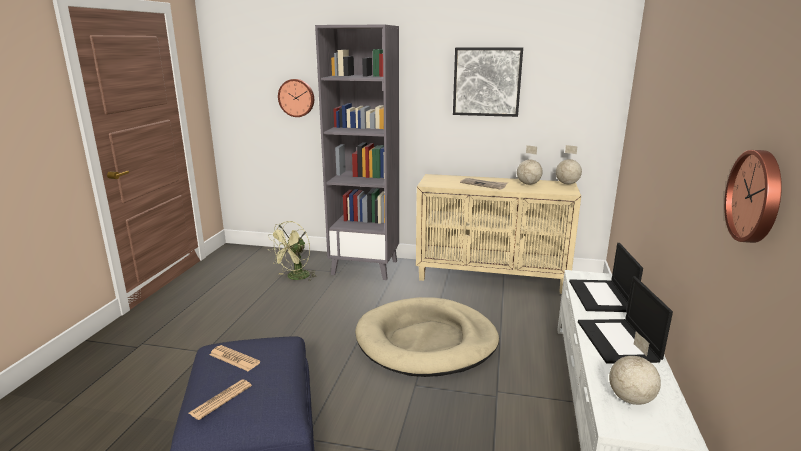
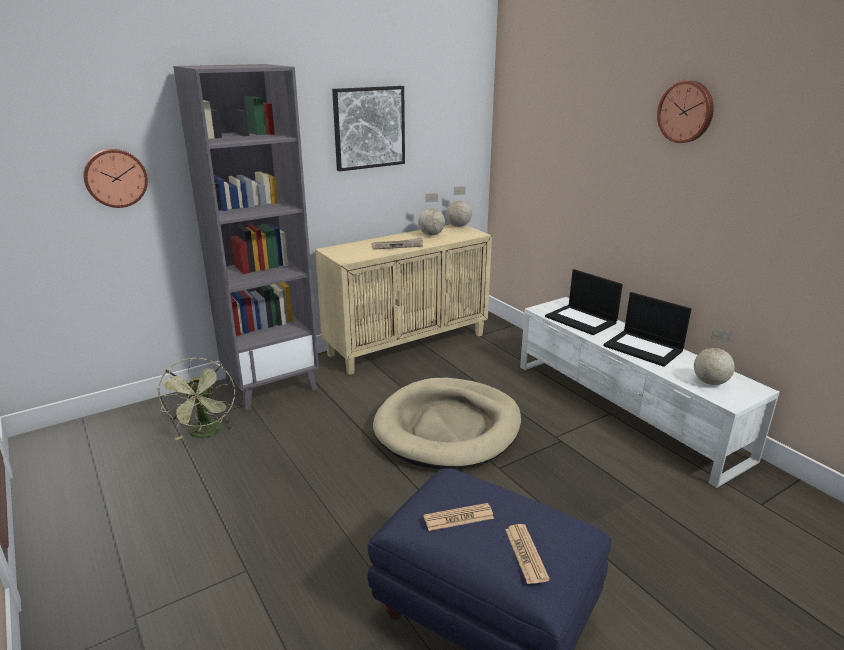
camera: 45 degrees left, 5 degrees up
(757, 196) = (787, 207): wall clock -> wall clock (686, 112)

